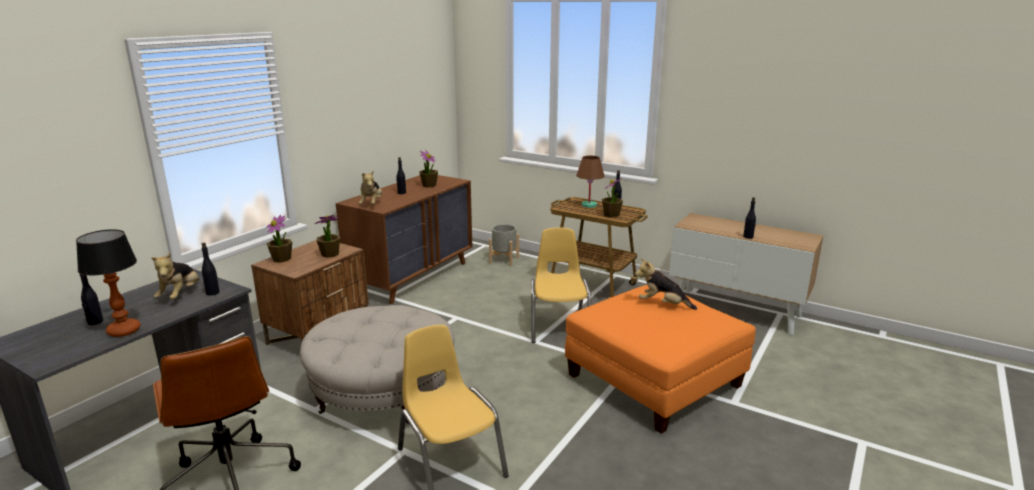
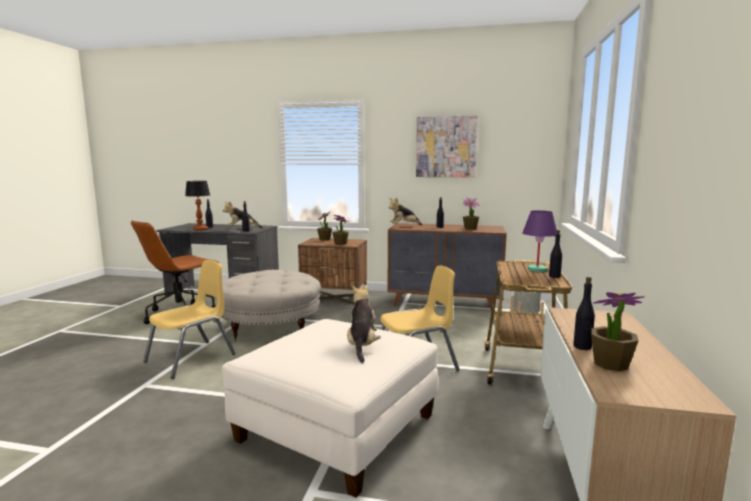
camera: 70 degrees right, 10 degrees down
(369, 92) = (446, 147): none -> picture
(589, 205) = (537, 269): brown table lamp -> purple table lamp
(611, 215) = (520, 278): potted plant -> potted plant (610, 364)
(654, 380) = (337, 428): orange ottoman -> white ottoman

